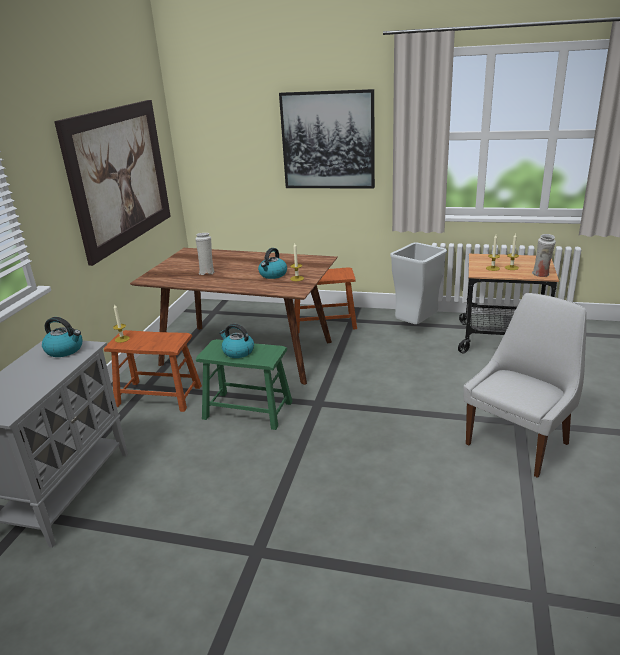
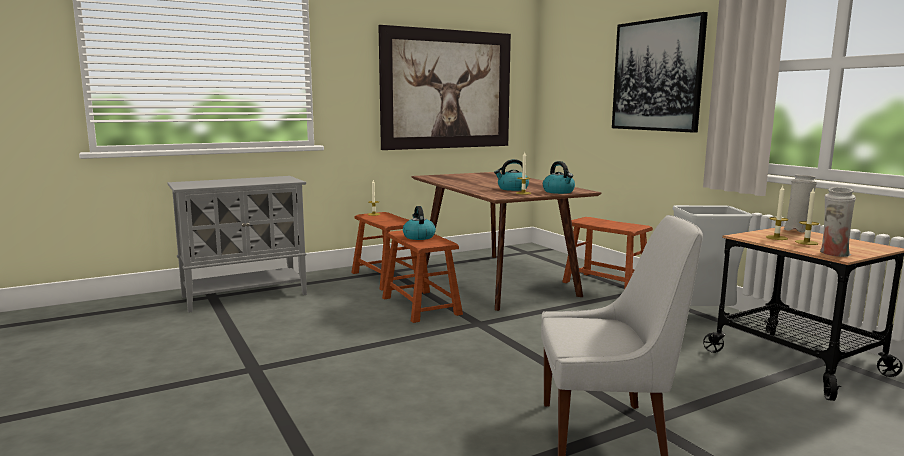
camera: 45 degrees right, 15 degrees down
(65, 350) = (280, 179): kettle -> kettle (559, 192)
(207, 272) = (471, 180): white vase -> white vase (796, 231)
(248, 410) = (421, 306): green stool -> brown stool

